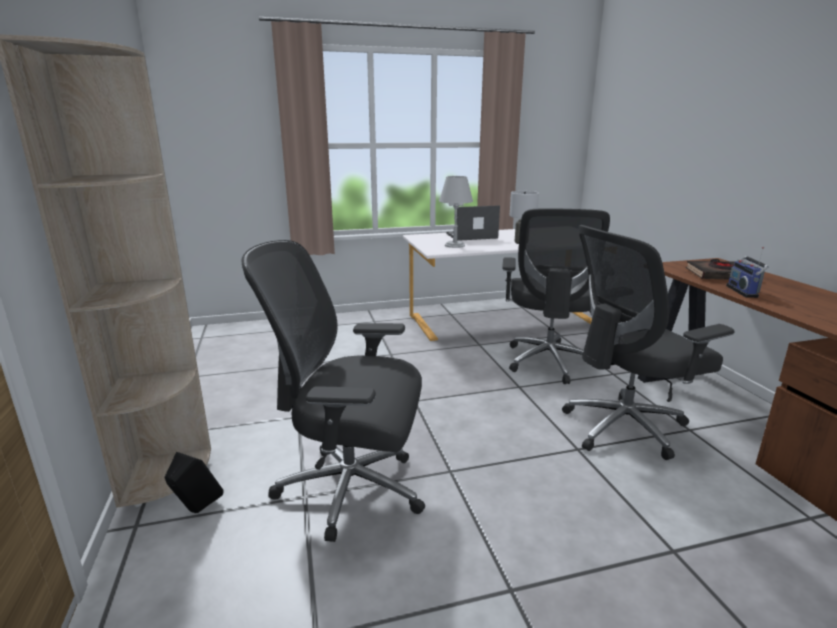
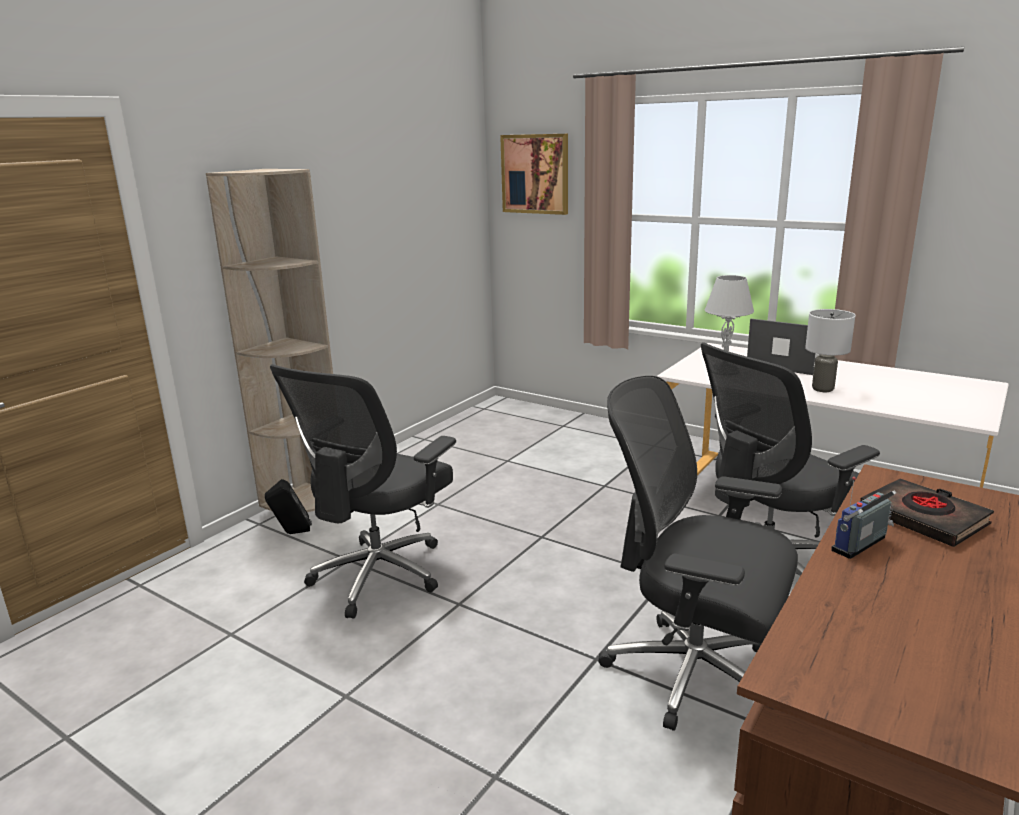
camera: 50 degrees right, 0 degrees up
(216, 110) = (535, 174): none -> picture
(352, 489) = (379, 573): office chair -> office chair turned 120 degrees counterclockwise

